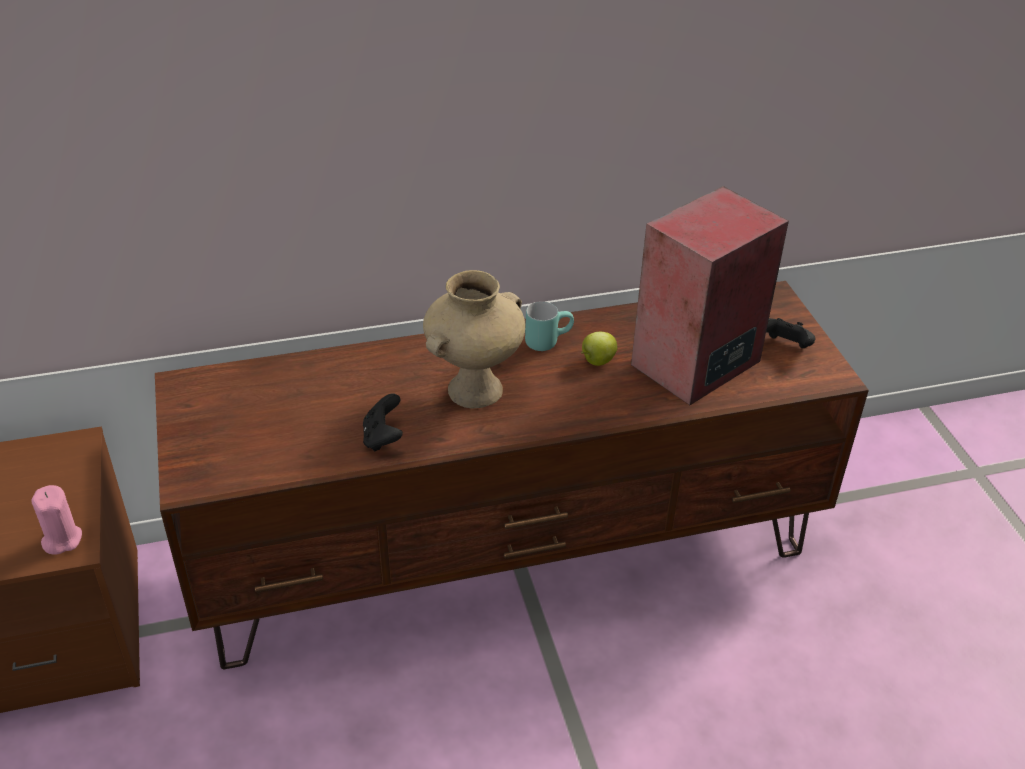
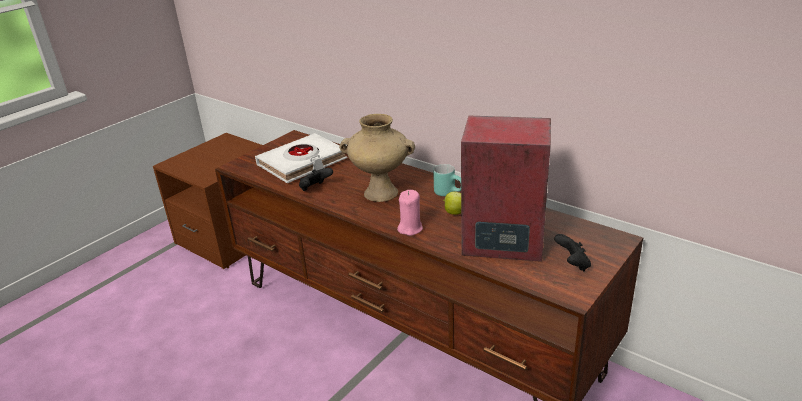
camera: 55 degrees right, 10 degrees down
(61, 539) = (208, 175): pink candle -> pink candle (410, 228)
(286, 415) = (302, 163): none -> white book

